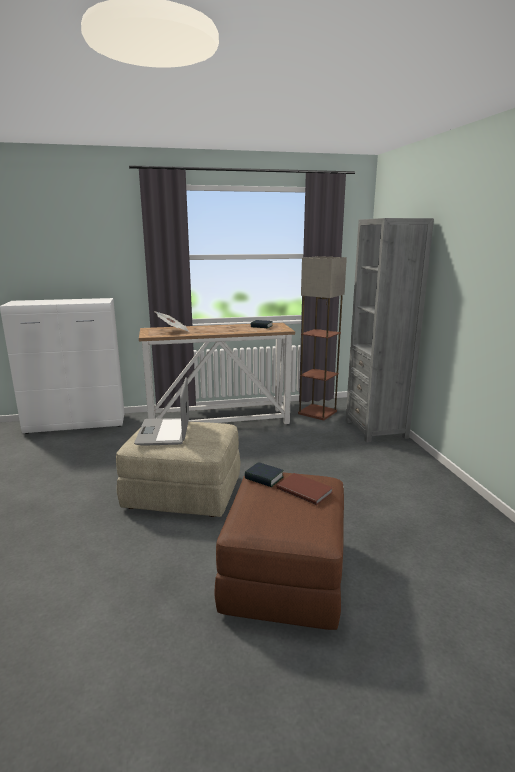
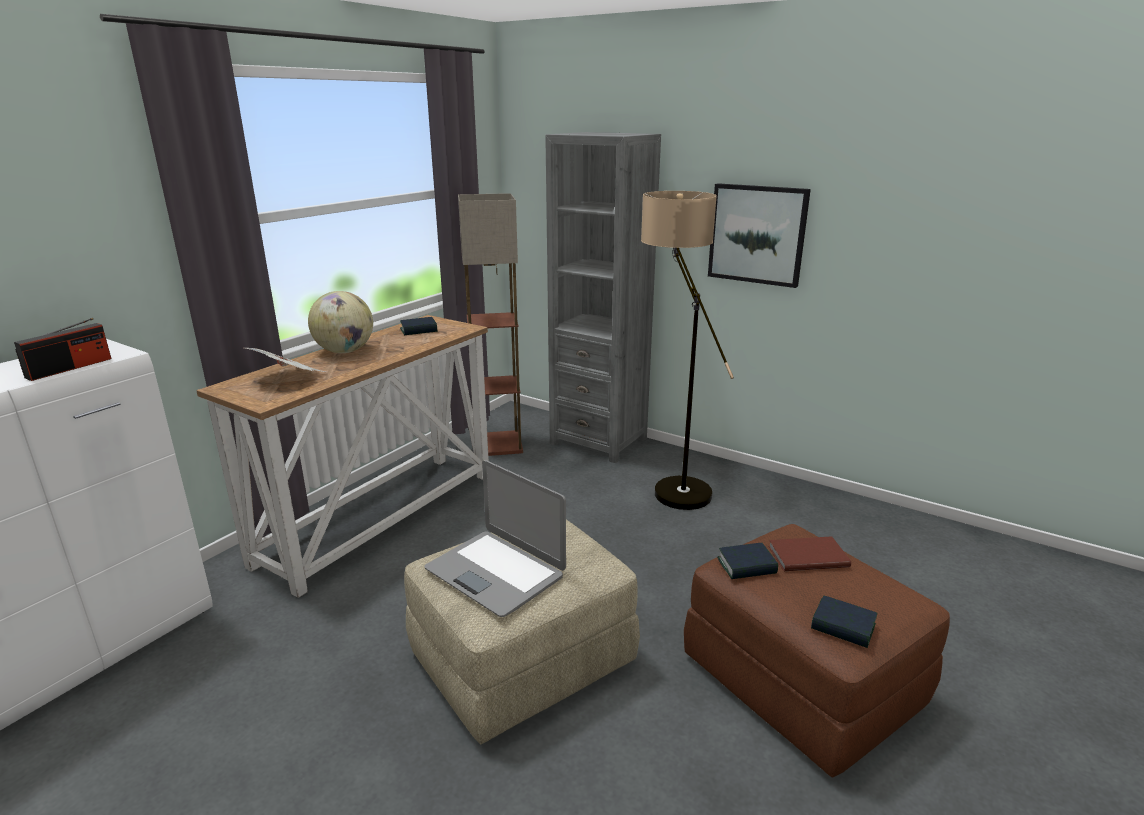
camera: 45 degrees left, 5 degrees up
(82, 302) = (70, 368): none -> radio
(214, 327) = (345, 351): none -> globe
(252, 520) = (843, 627): none -> book
(382, 464) = (672, 483): none -> floor lamp
(475, 292) = (757, 234): none -> picture

